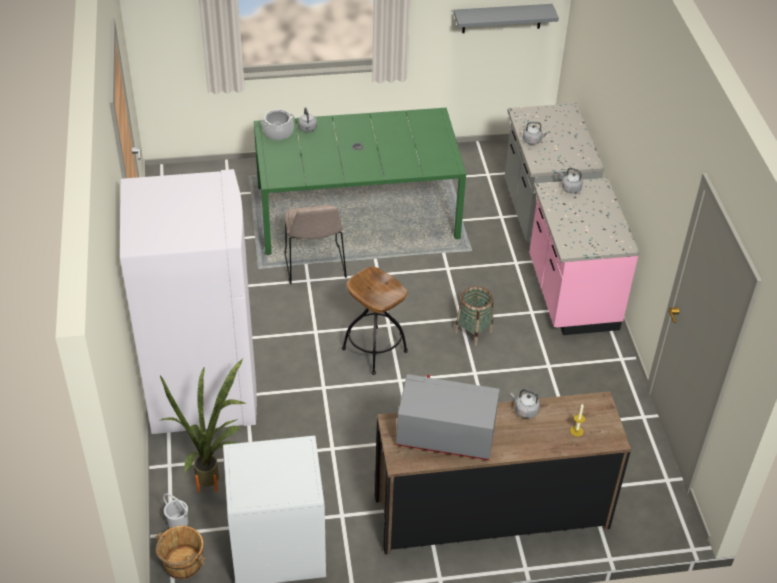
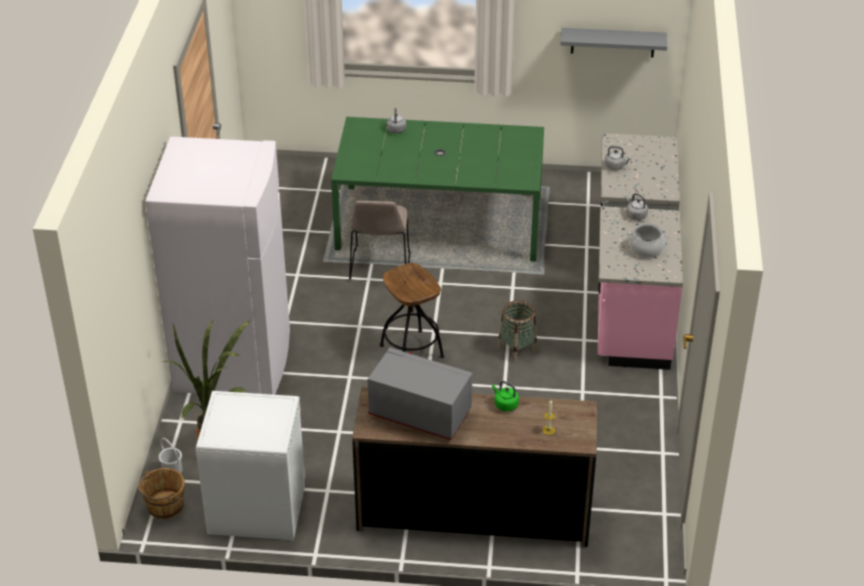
camera: 15 degrees right, 5 degrees down
(278, 132) = (366, 130): cooking pot -> cooking pot (646, 249)
(524, 410) = (505, 404): grey kettle -> green kettle

